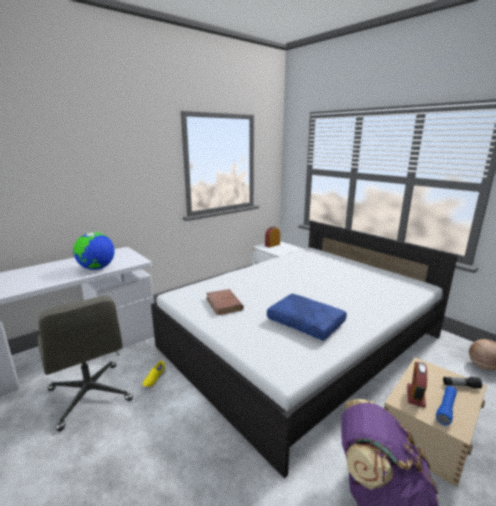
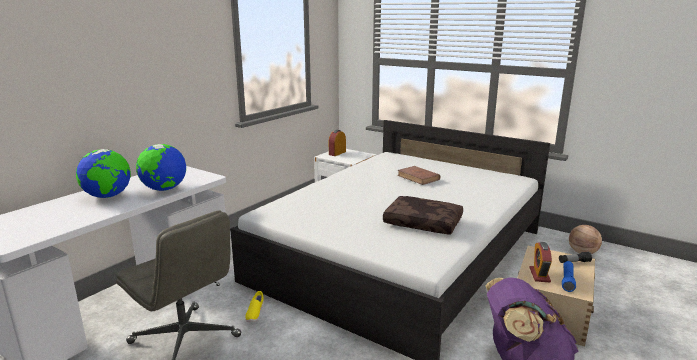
camera: 15 degrees left, 0 degrees up
(53, 270) = (108, 196): none -> globe
(224, 304) = (326, 216): brown book -> brown book (418, 177)
(306, 322) = (424, 222): blue pillow -> brown pillow

